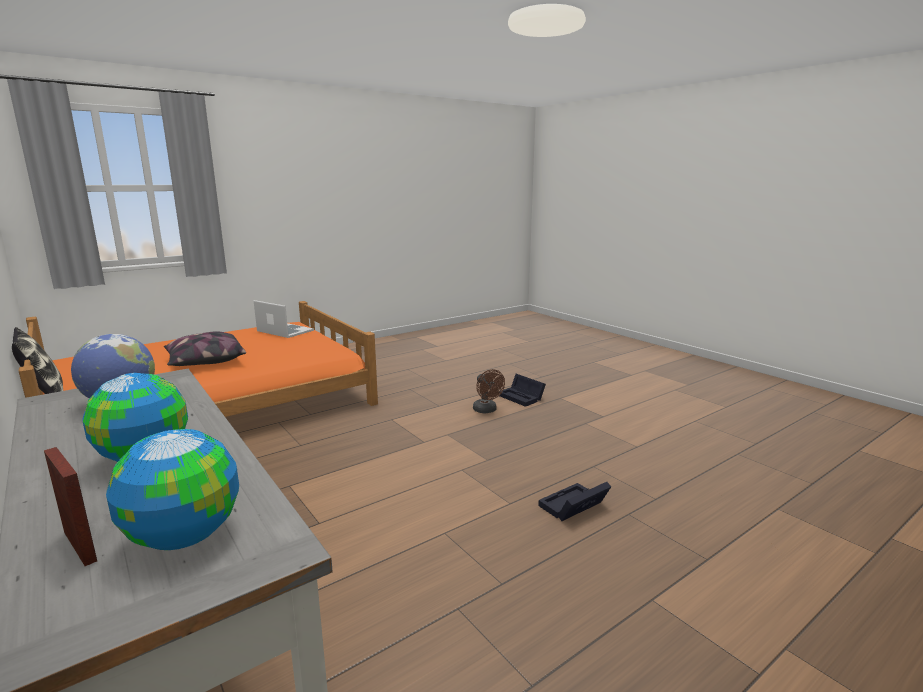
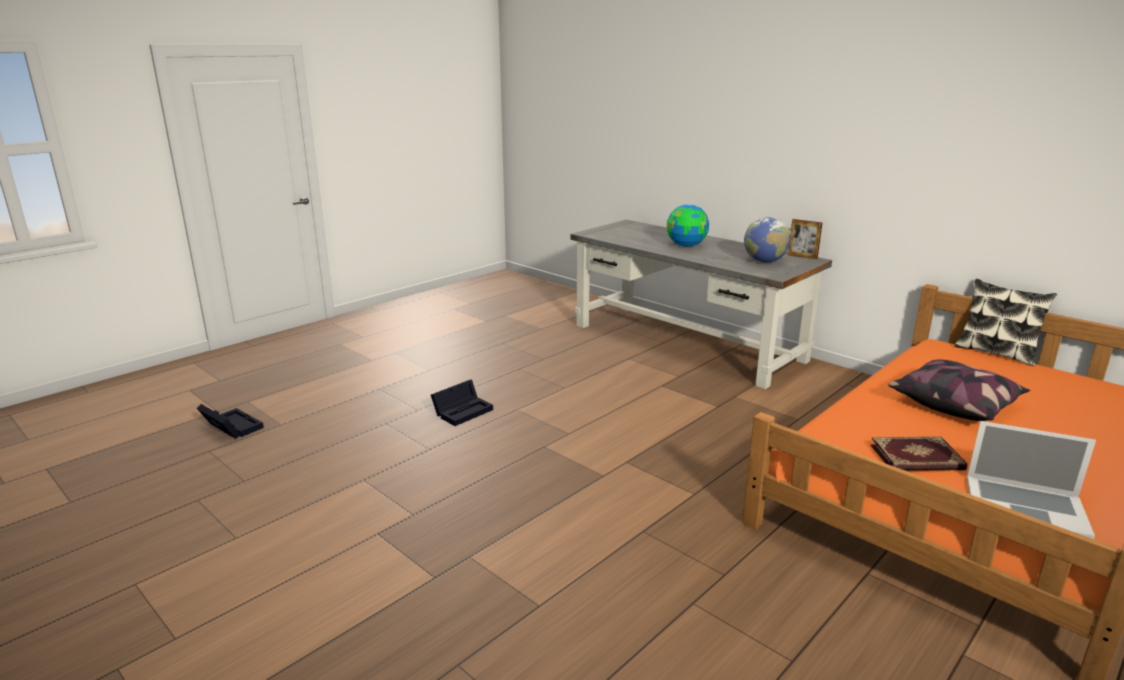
camera: 170 degrees right, 5 degrees up
(80, 546) = (654, 231): picture frame -> picture frame (802, 256)
(183, 536) = (625, 233): globe -> none
(294, 344) = (917, 458): none -> book
(487, 410) = (563, 527): brown fan -> none
(522, 397) = (505, 571): black storage box -> black storage box (230, 427)

